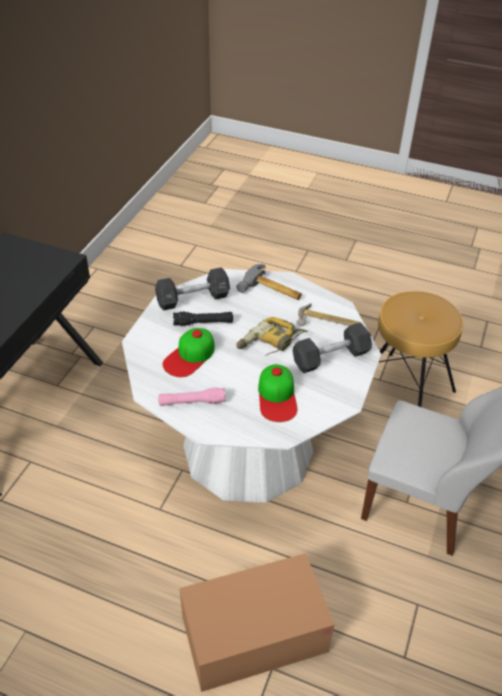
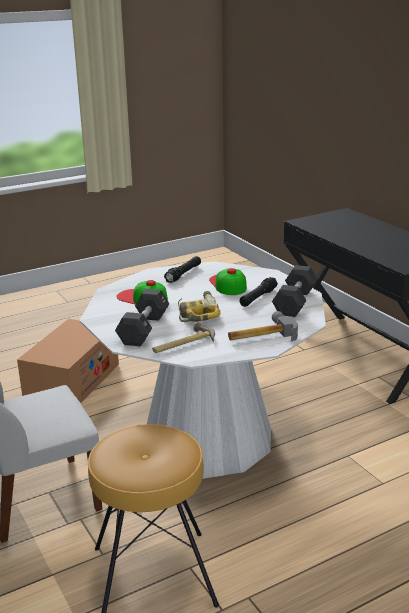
camera: 130 degrees right, 20 degrees down
(192, 402) = (183, 274): pink flashlight -> black flashlight

